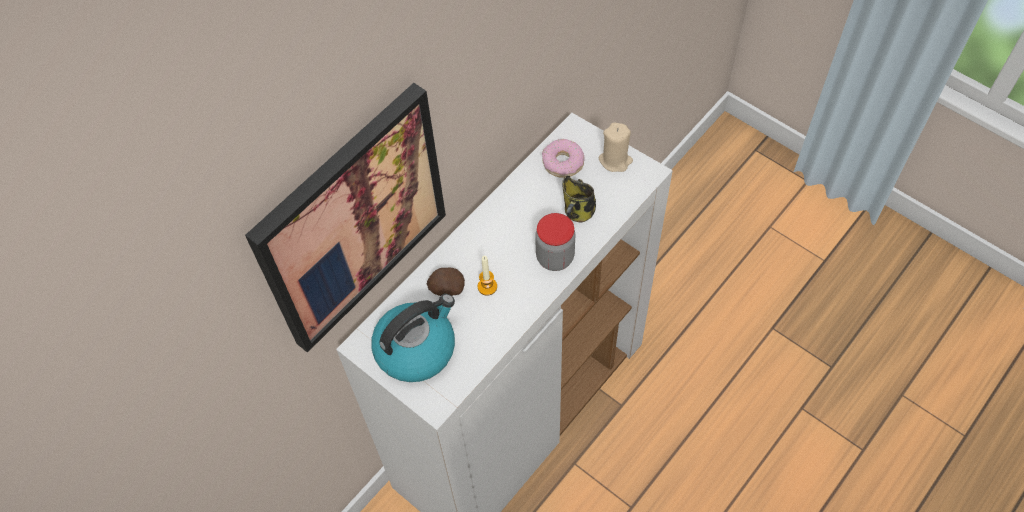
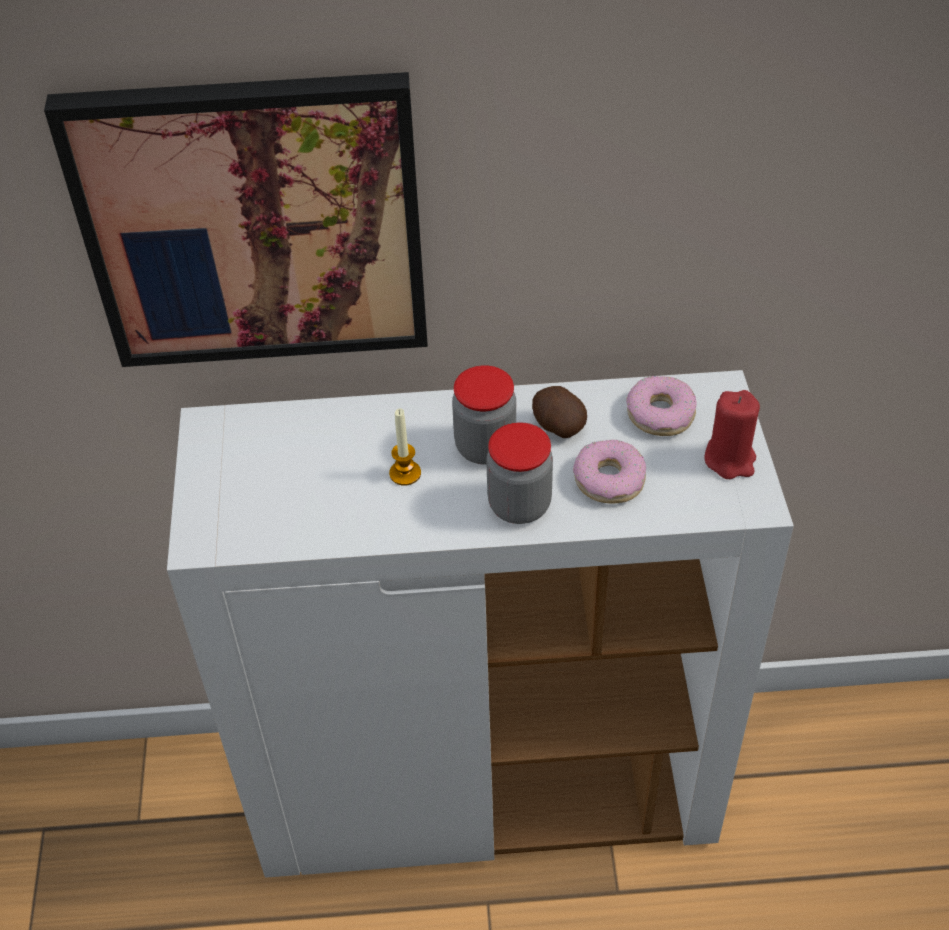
camera: 45 degrees right, 10 degrees down
(416, 348) = (253, 472): kettle -> none
(446, 289) = (360, 440): potato -> potato (557, 426)
(507, 243) = (485, 447): none -> jar
(578, 212) = (609, 479): mug -> donut
(615, 160) = (730, 459): beige candle -> red candle

